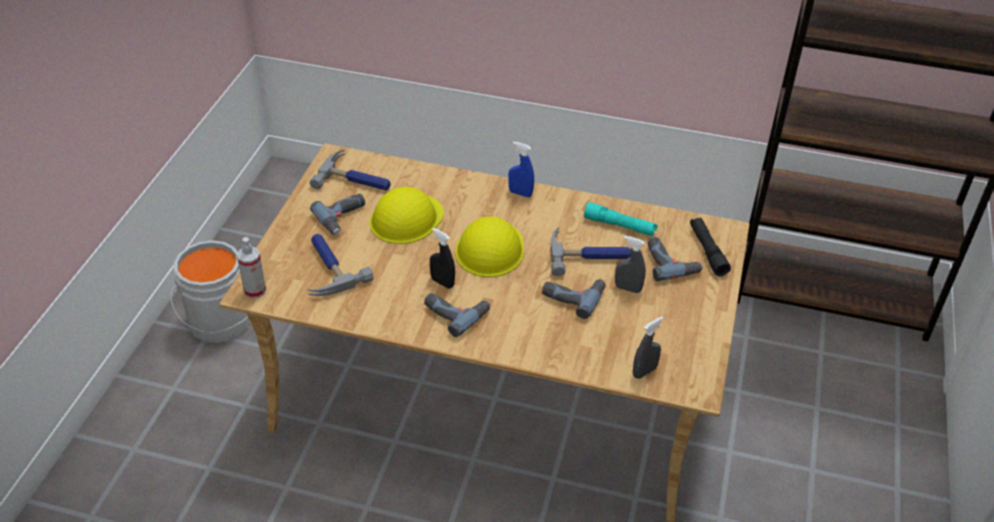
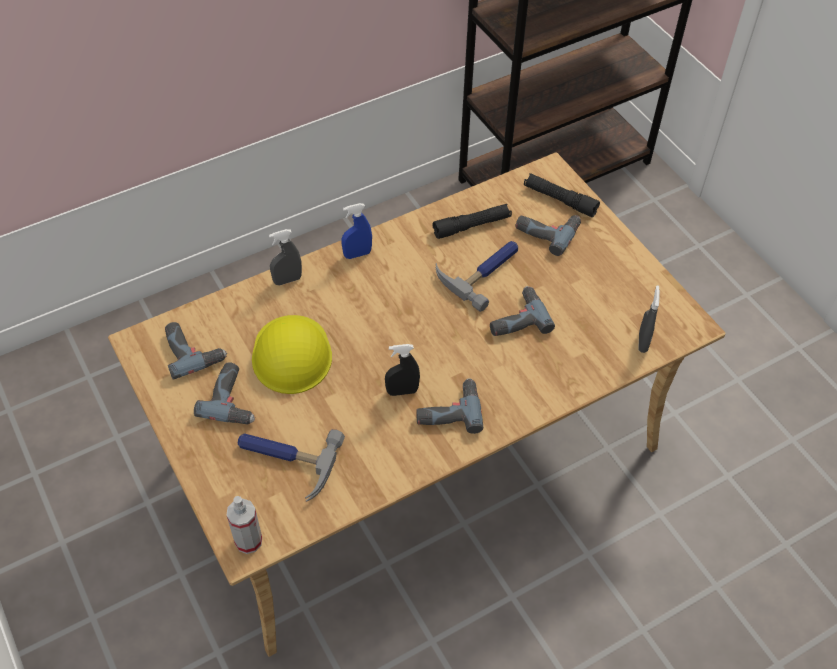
camera: 45 degrees left, 10 degrees up
(221, 323) = (93, 597): grey bucket -> none
(356, 179) = (193, 350): hammer -> power drill
(490, 249) = (400, 327): yellow hard hat -> none
(619, 226) = (472, 226): turquoise flashlight -> black flashlight
(628, 288) = (546, 279): grey spray bottle -> grey spray bottle (287, 280)

